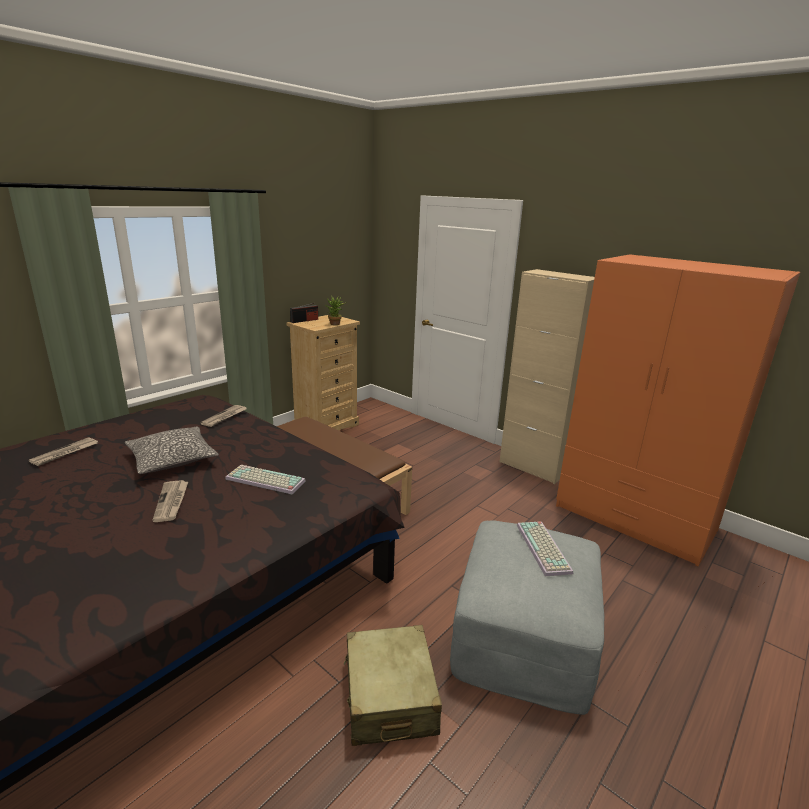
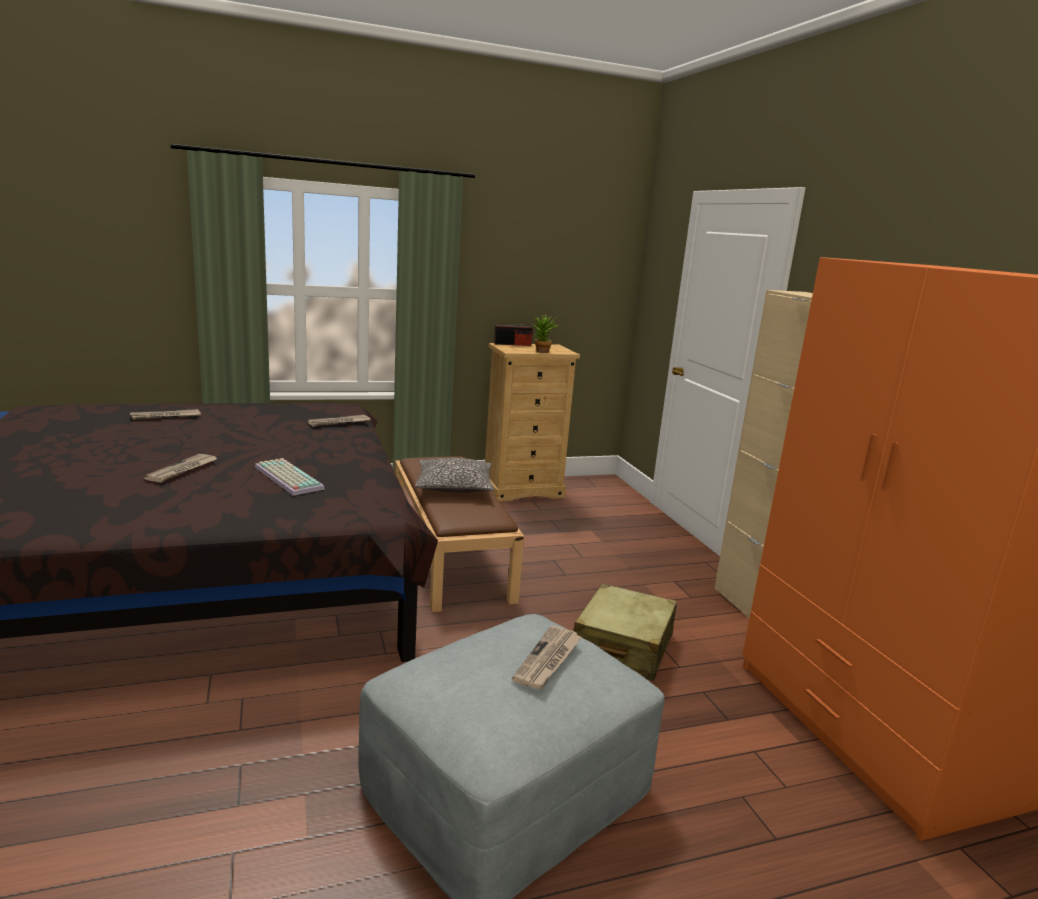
camera: 30 degrees right, 5 degrees down
(172, 459) = (237, 441): pillow -> pillow (454, 487)
(389, 696) = (271, 768): beige suitcase -> beige suitcase (622, 647)
(544, 549) = (548, 660): keyboard -> newspaper

